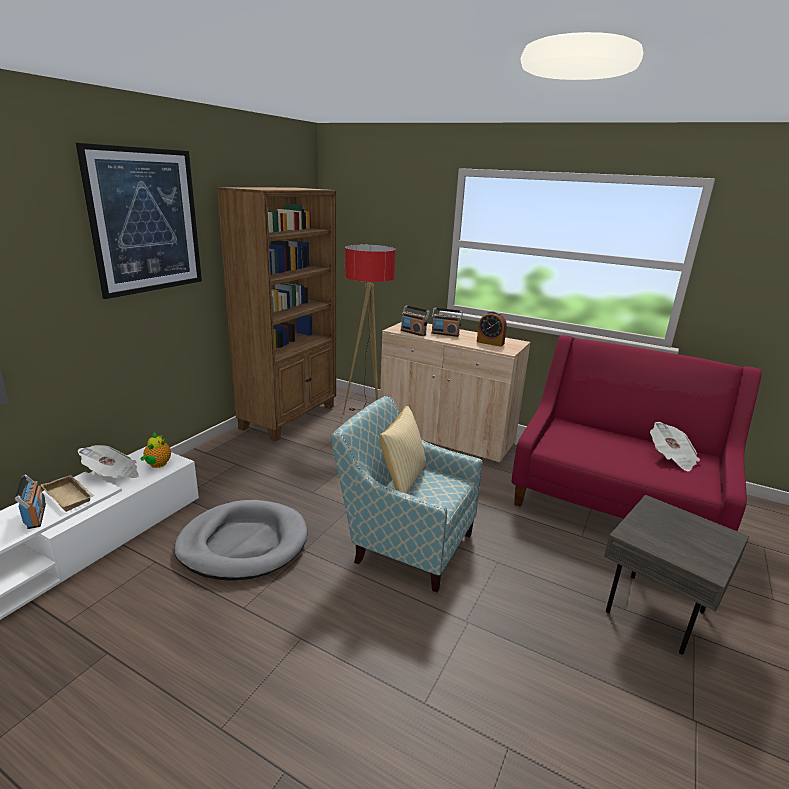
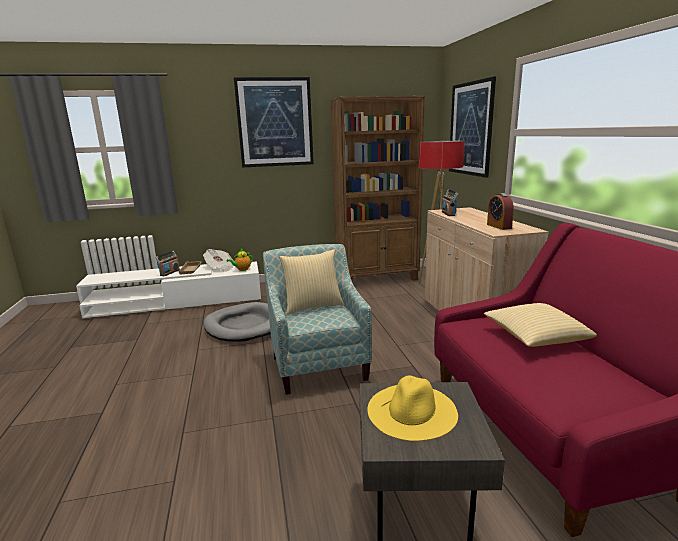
camera: 50 degrees right, 5 degrees down
(382, 231) = (470, 129): none -> picture
(445, 334) = (474, 217): radio -> none
(603, 440) = (534, 338): none -> pillow
(670, 534) = (412, 410): none -> yellow hat
(671, 458) = (589, 377): newspaper -> none

